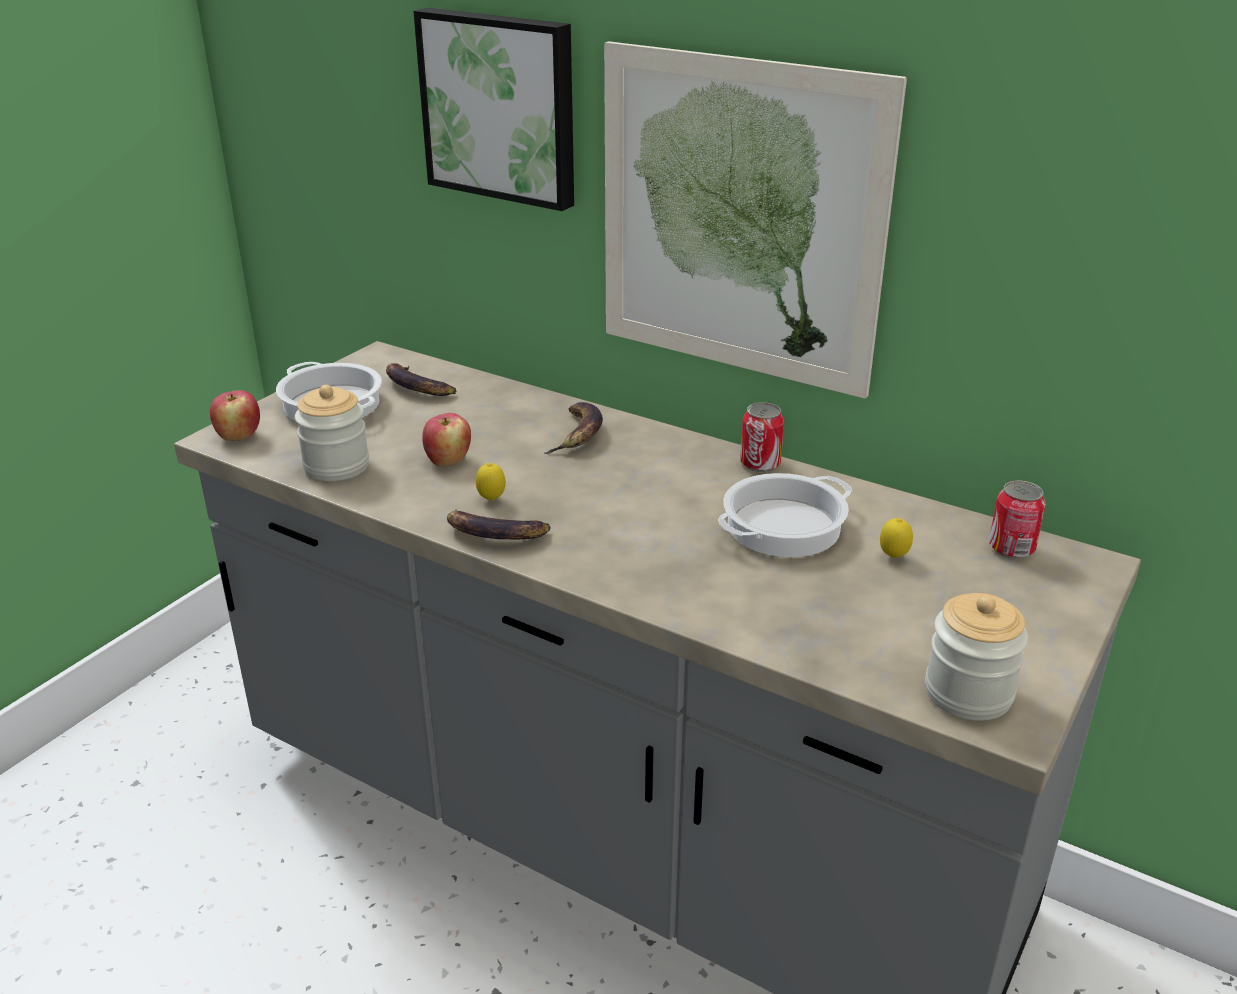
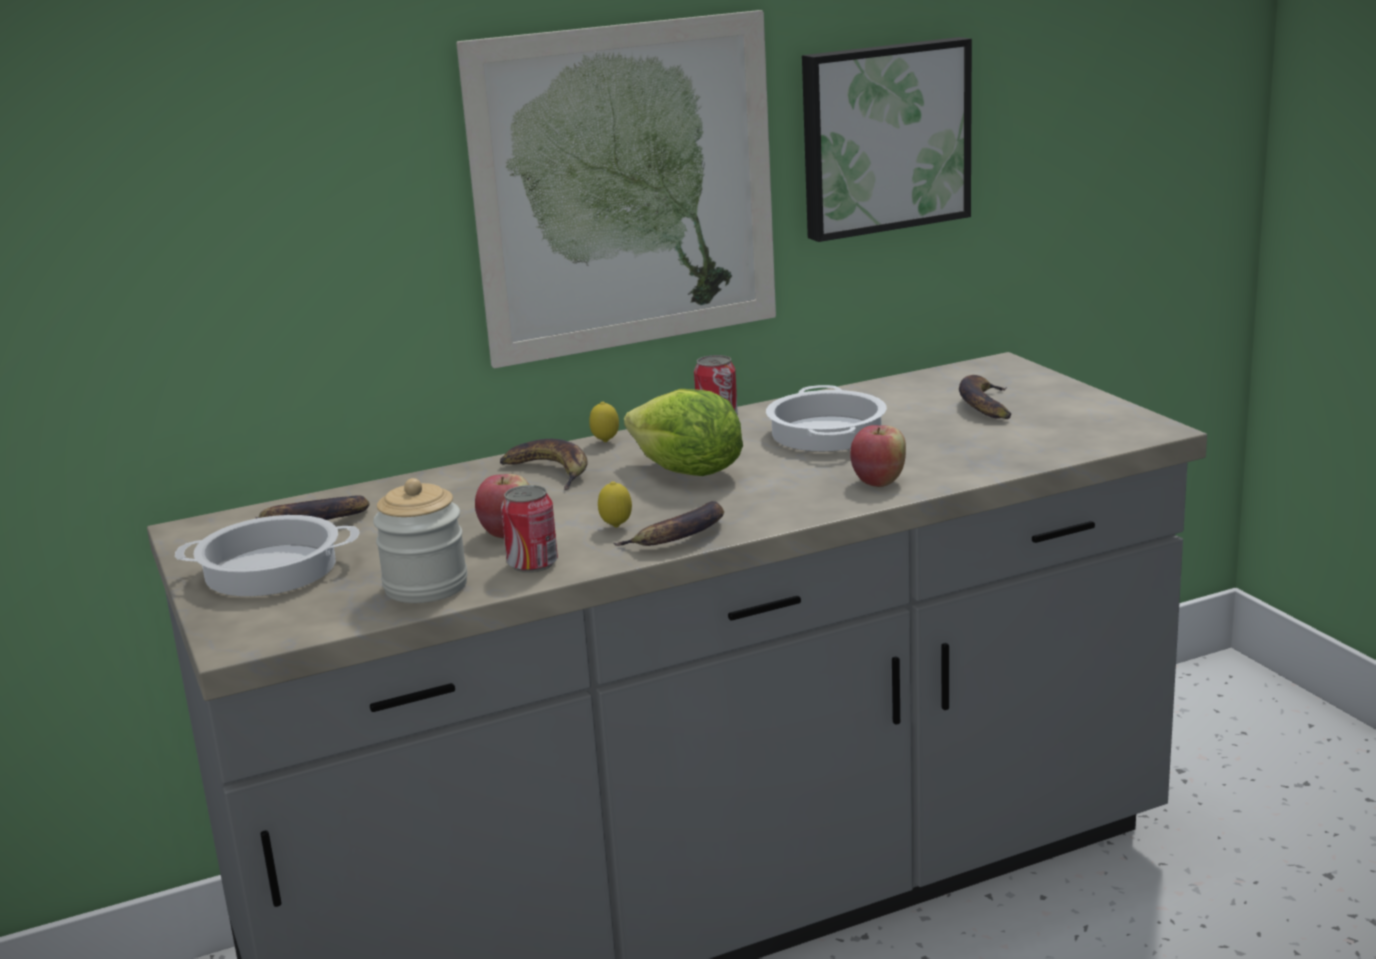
camera: 55 degrees left, 10 degrees down
(239, 436) = (257, 630): apple -> apple (878, 482)
(501, 107) = (319, 148): picture -> picture (883, 137)
(626, 492) = (687, 473): none -> lettuce
(893, 557) = (918, 411): lemon -> lemon (605, 442)
(954, 592) = (985, 406): none -> banana
(968, 693) = (1107, 431): jar -> none
(1011, 548) = (952, 378): can -> can (532, 564)

